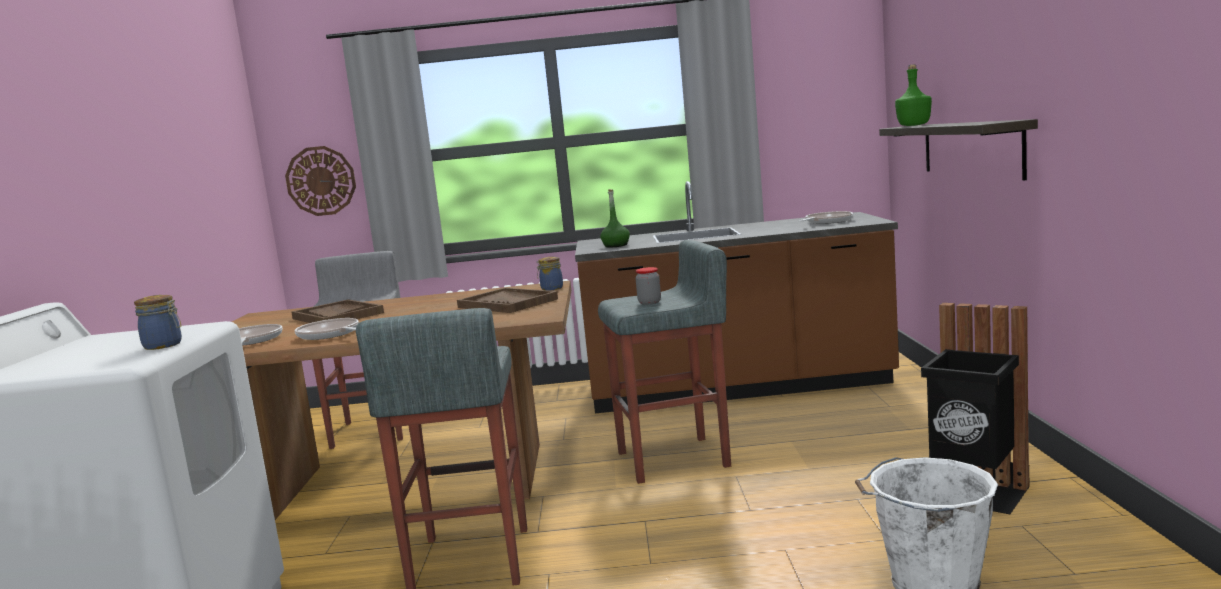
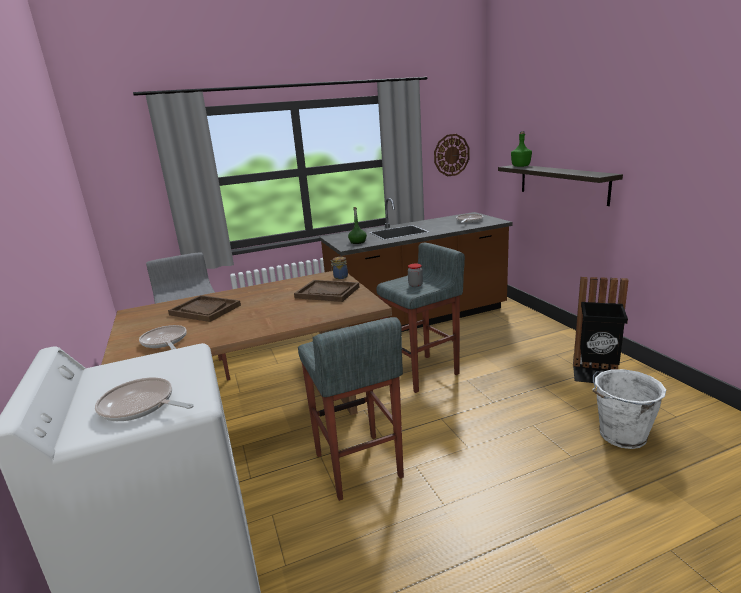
camera: 20 degrees left, 10 degrees up
(164, 345) = (194, 378): jar -> none
(321, 181) = (132, 202): wall clock -> wall clock (451, 155)
(330, 334) = (227, 330): frying pan -> frying pan (140, 406)

